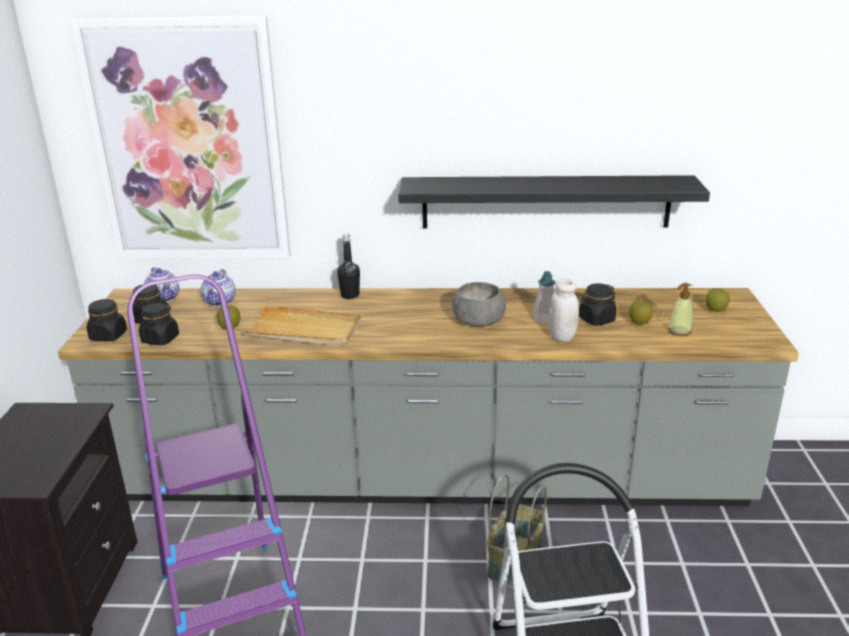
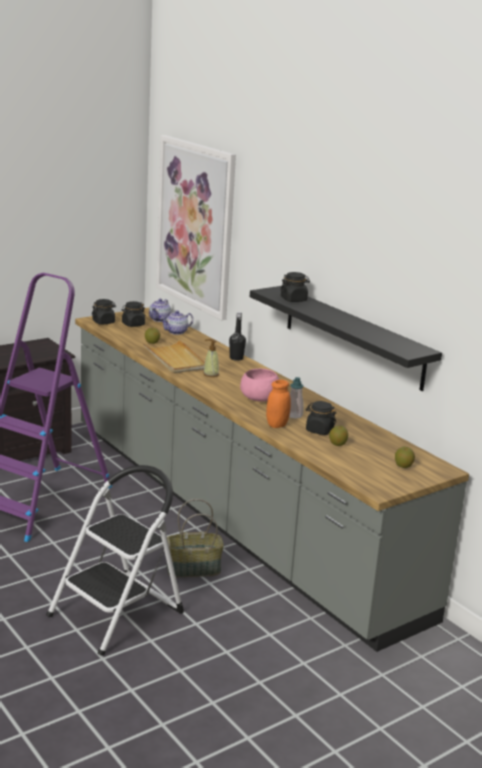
camera: 50 degrees right, 5 degrees down
(160, 339) = (117, 333): black jar -> black jar (293, 299)
(478, 321) = (259, 398): grey bowl -> pink bowl
(562, 336) = (277, 425): white jar -> orange jar
(679, 331) = (345, 459): soap dispenser -> soap dispenser (210, 374)

